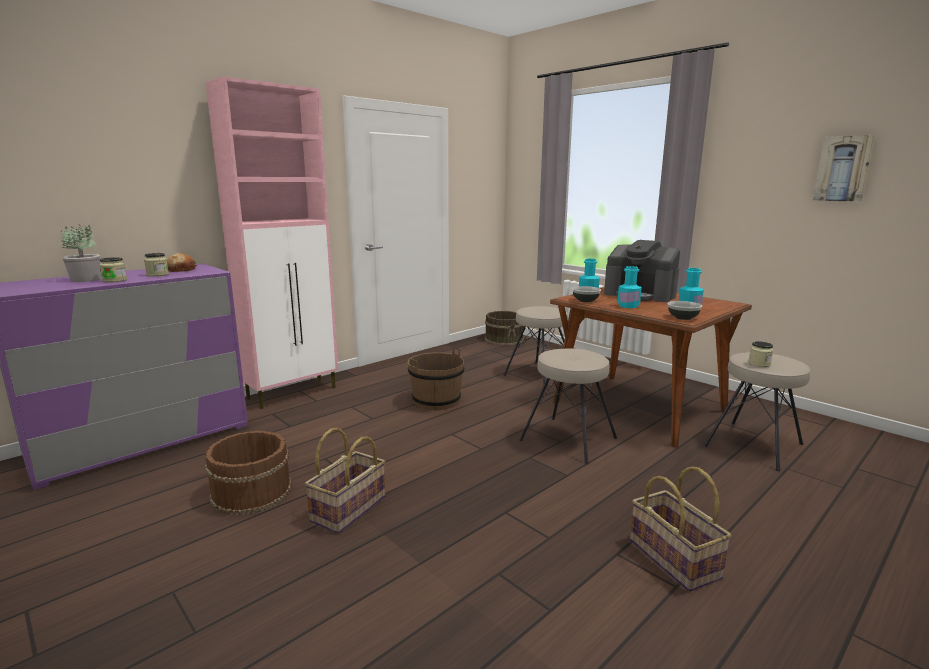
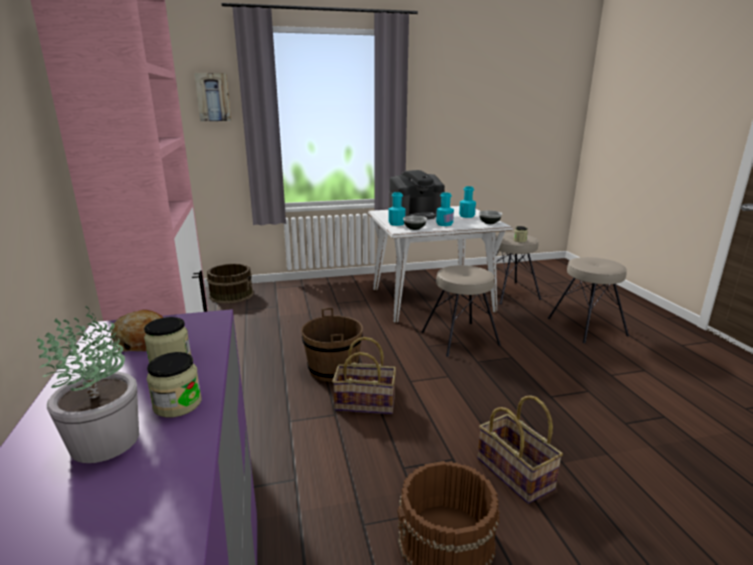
camera: 60 degrees left, 5 degrees up
(539, 374) = (333, 308): beige stool -> beige stool (586, 327)
(639, 407) = (432, 299): brown dining table -> white dining table
(675, 558) = (619, 360): basket -> basket (365, 403)
(843, 169) = (485, 110): picture -> picture (213, 97)

